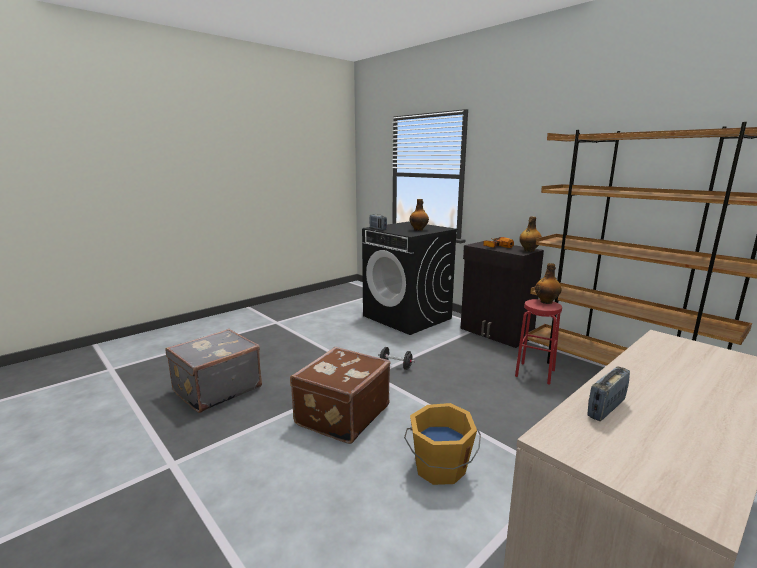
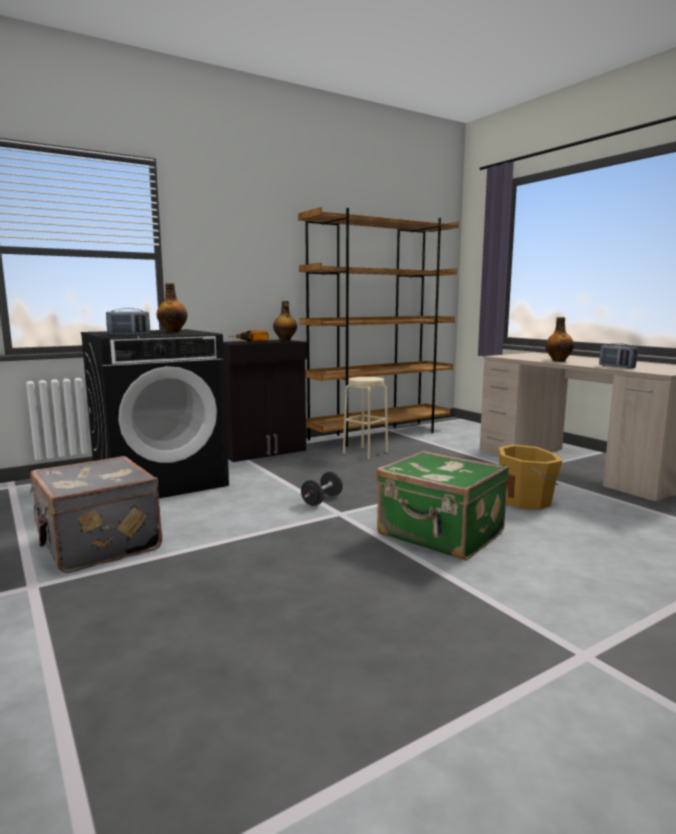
camera: 80 degrees left, 5 degrees down
(216, 389) = (345, 638): grey suitcase -> grey suitcase (97, 545)
(341, 415) = (440, 535): brown suitcase -> green suitcase
(535, 373) = (365, 453): red stool -> beige stool
(546, 302) = (360, 377): bottle -> bottle (558, 361)

